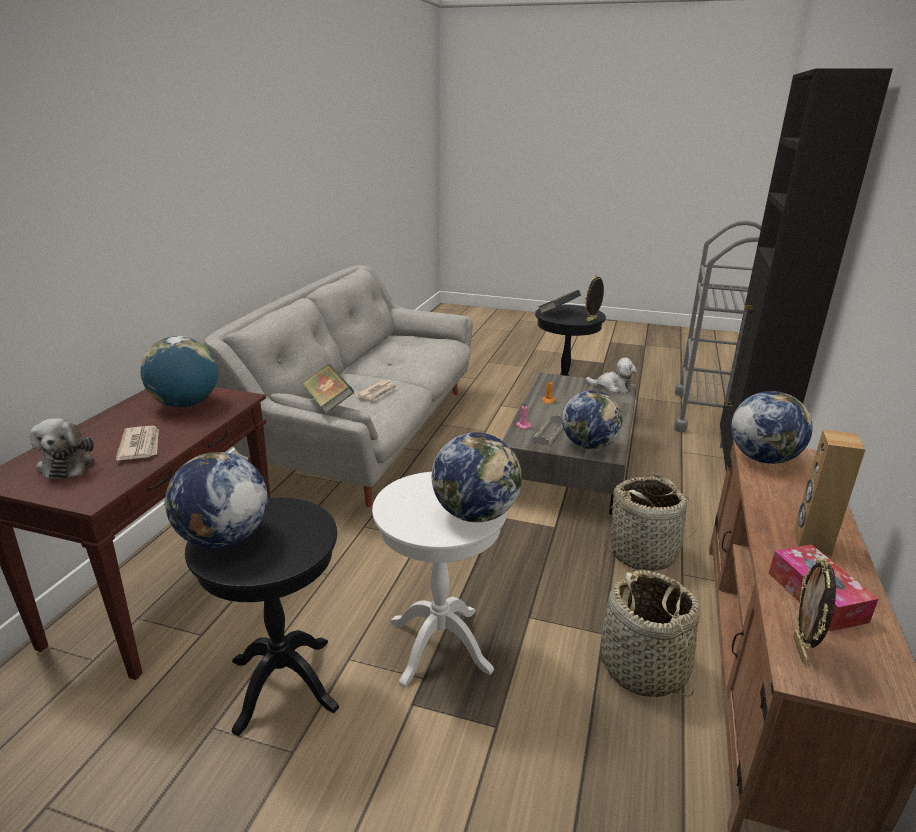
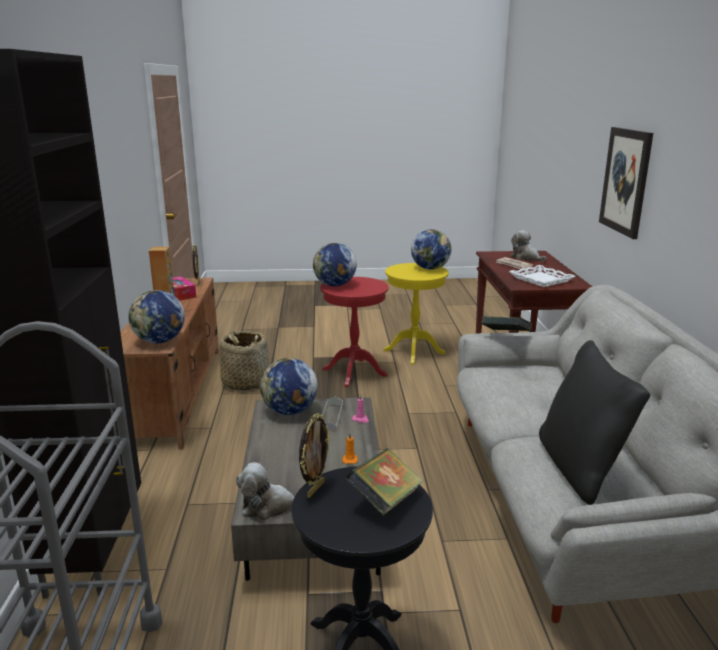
camera: 160 degrees right, 5 degrees down
(142, 222) = (626, 181): none -> picture
(185, 404) = (541, 279): globe -> white tray
(283, 684) = (414, 352): black side table -> yellow side table
(377, 393) = (514, 389): newspaper -> none
(413, 349) = (580, 469): none -> black pillow
(439, 645) = (354, 372): white side table -> red side table
(644, 552) = (237, 436): basket -> none

